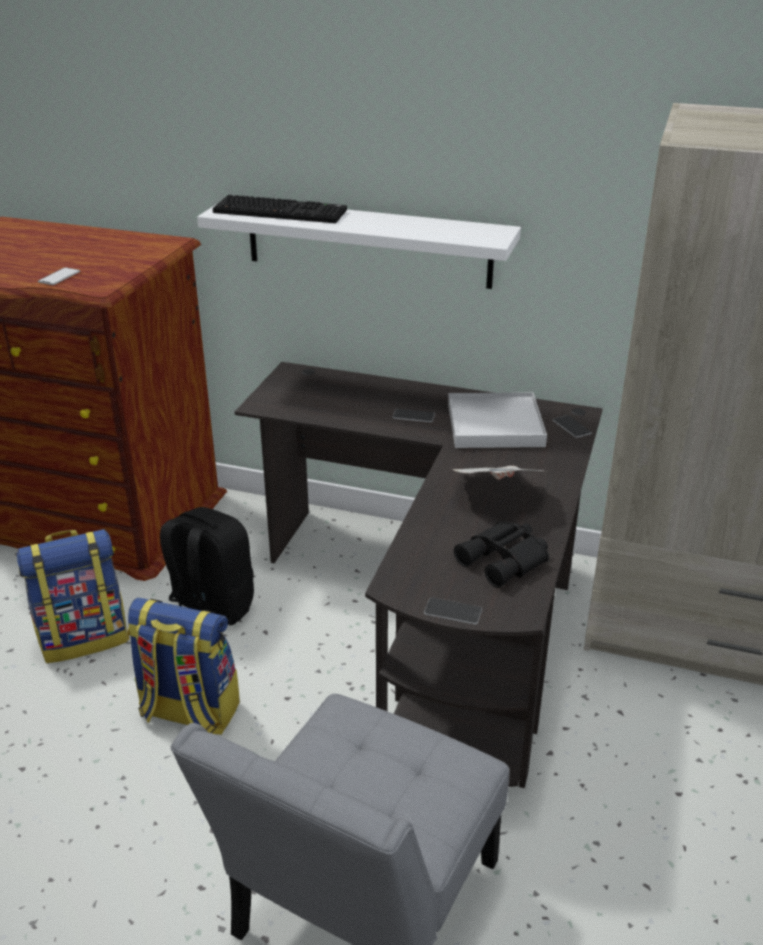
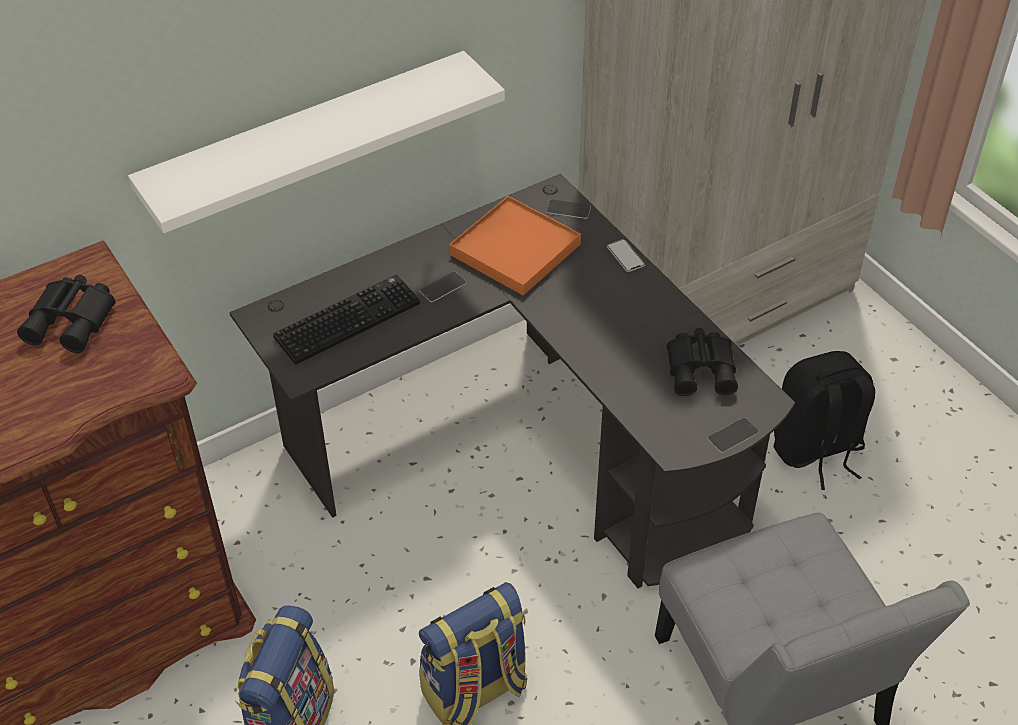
camera: 50 degrees left, 15 degrees up
(59, 277) = (84, 390): phone -> phone (625, 256)
(116, 255) = (73, 320): none -> black binoculars
(210, 609) = (351, 601): black backpack -> black backpack (816, 450)
(282, 211) = (229, 161): keyboard -> keyboard (347, 318)
(495, 425) = (515, 249): white tray -> orange tray
(497, 492) = (612, 313): newspaper -> none

